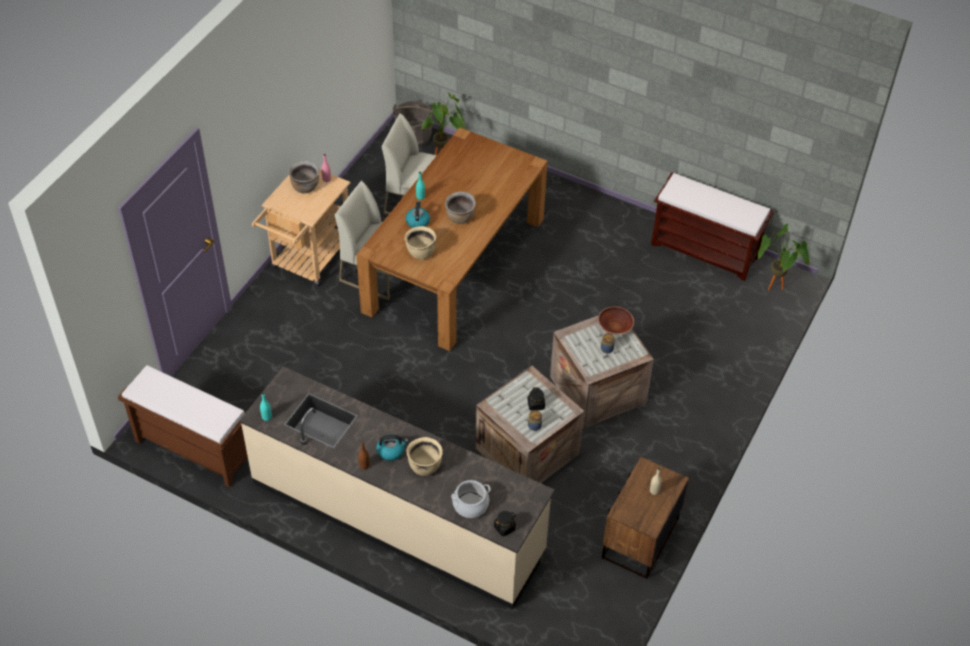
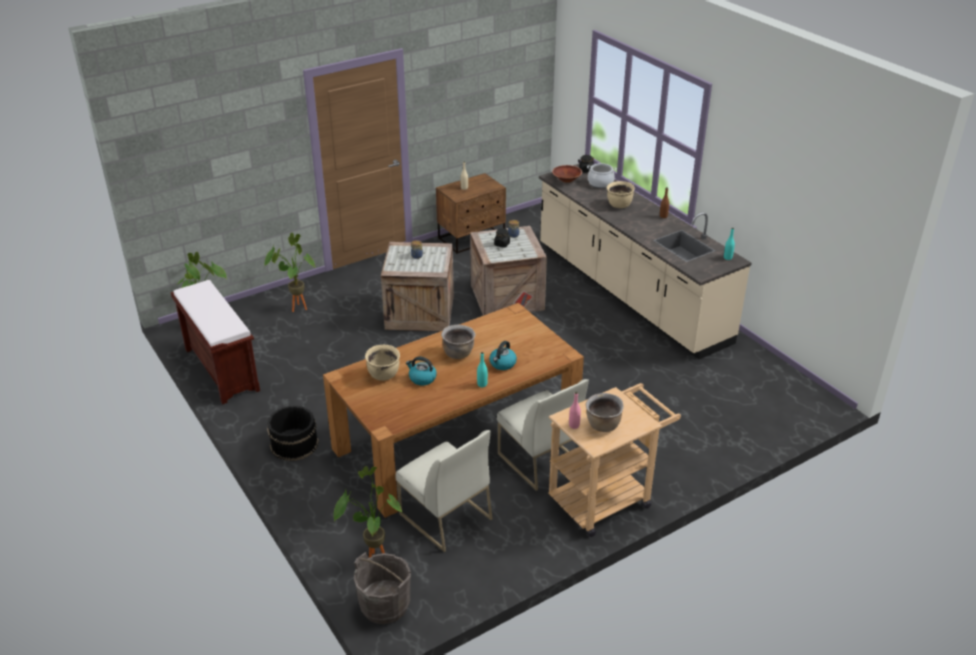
camera: 150 degrees left, 15 degrees down
(192, 449) = (783, 380): brown bench -> none
(391, 451) = (638, 217): kettle -> kettle (422, 378)
(420, 252) = (520, 338): beige cooking pot -> beige cooking pot (384, 375)
(575, 212) = (293, 444): none -> black bucket
(614, 327) = (396, 265): brown bowl -> brown bowl (566, 180)
(720, 344) = (296, 307): none -> potted plant

